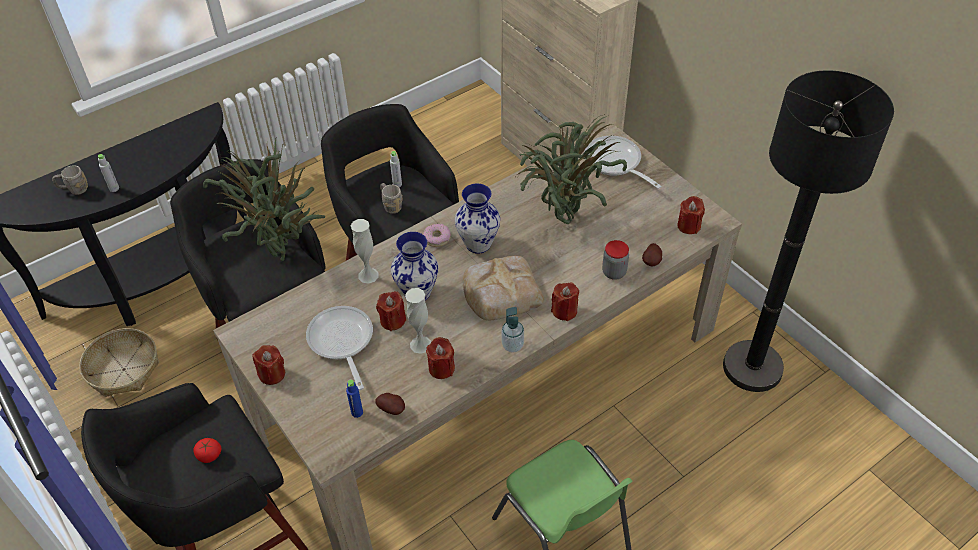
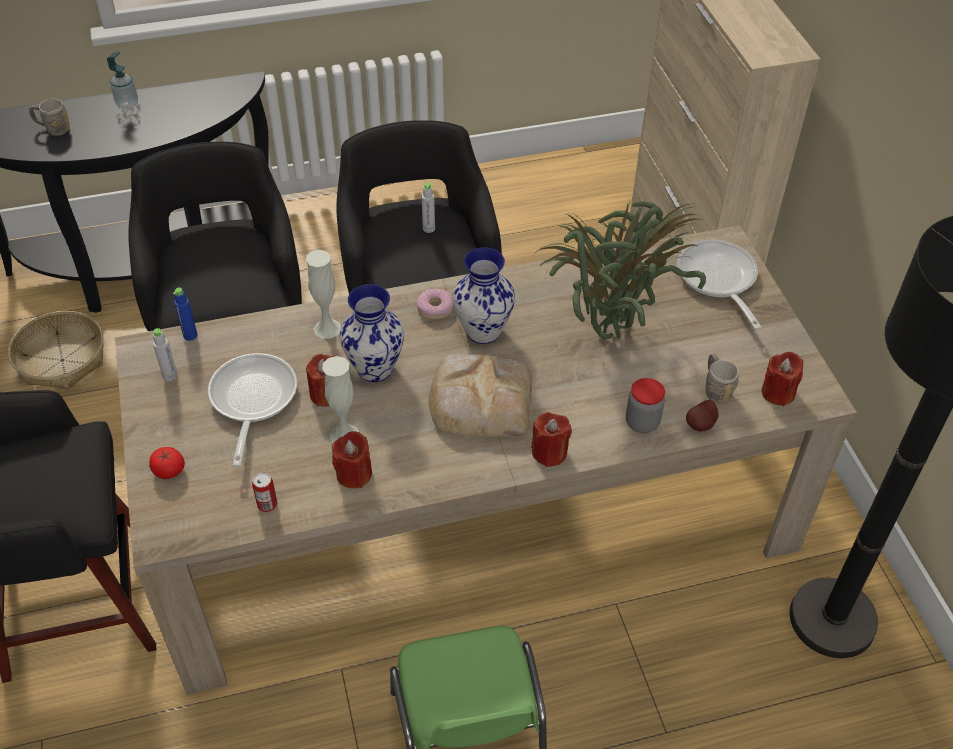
camera: 20 degrees right, 0 degrees up
(114, 188) = (96, 140): grey bottle -> grey bottle (170, 376)
(209, 455) = (39, 486): tomato -> tomato (169, 470)
(272, 374) = (151, 412): red candle -> none
(281, 249) = (250, 266): potted plant -> none
(357, 412) = (223, 494): blue bottle -> blue bottle (190, 335)
(390, 205) = (407, 252): grey mug -> grey mug (715, 389)
(392, 409) = (267, 504): potato -> can
(512, 345) = (458, 475): soap dispenser -> soap dispenser (127, 104)

